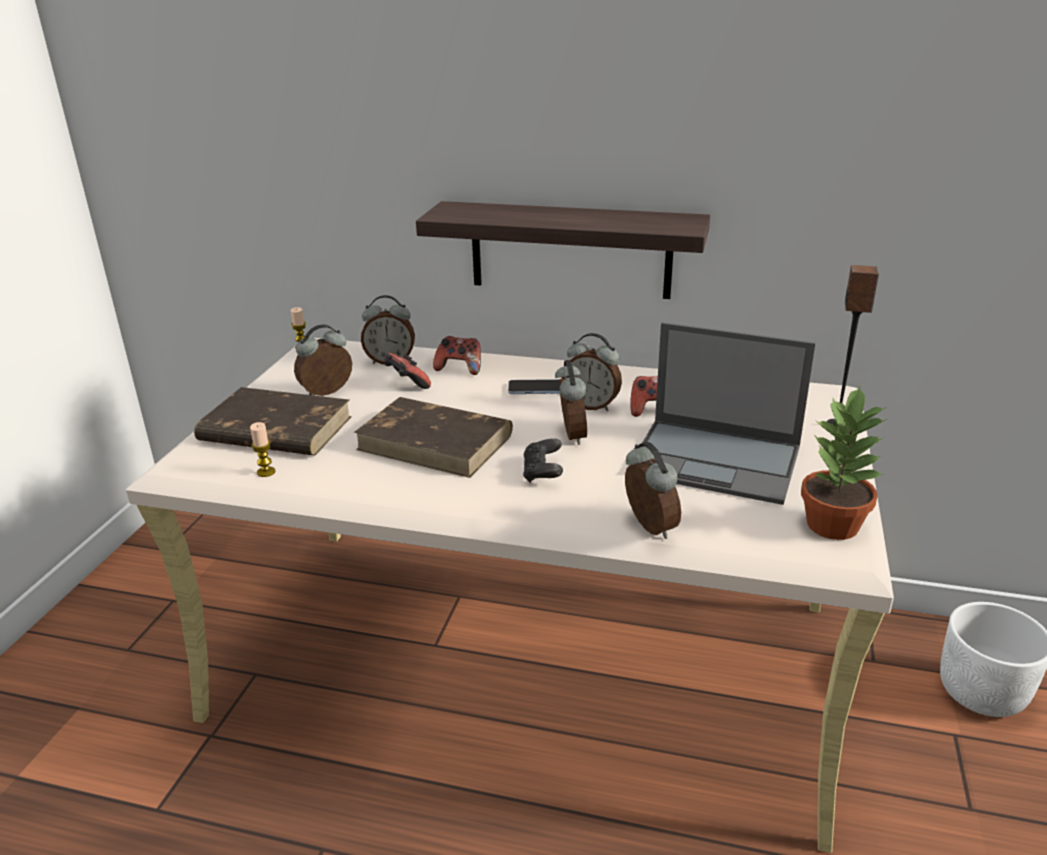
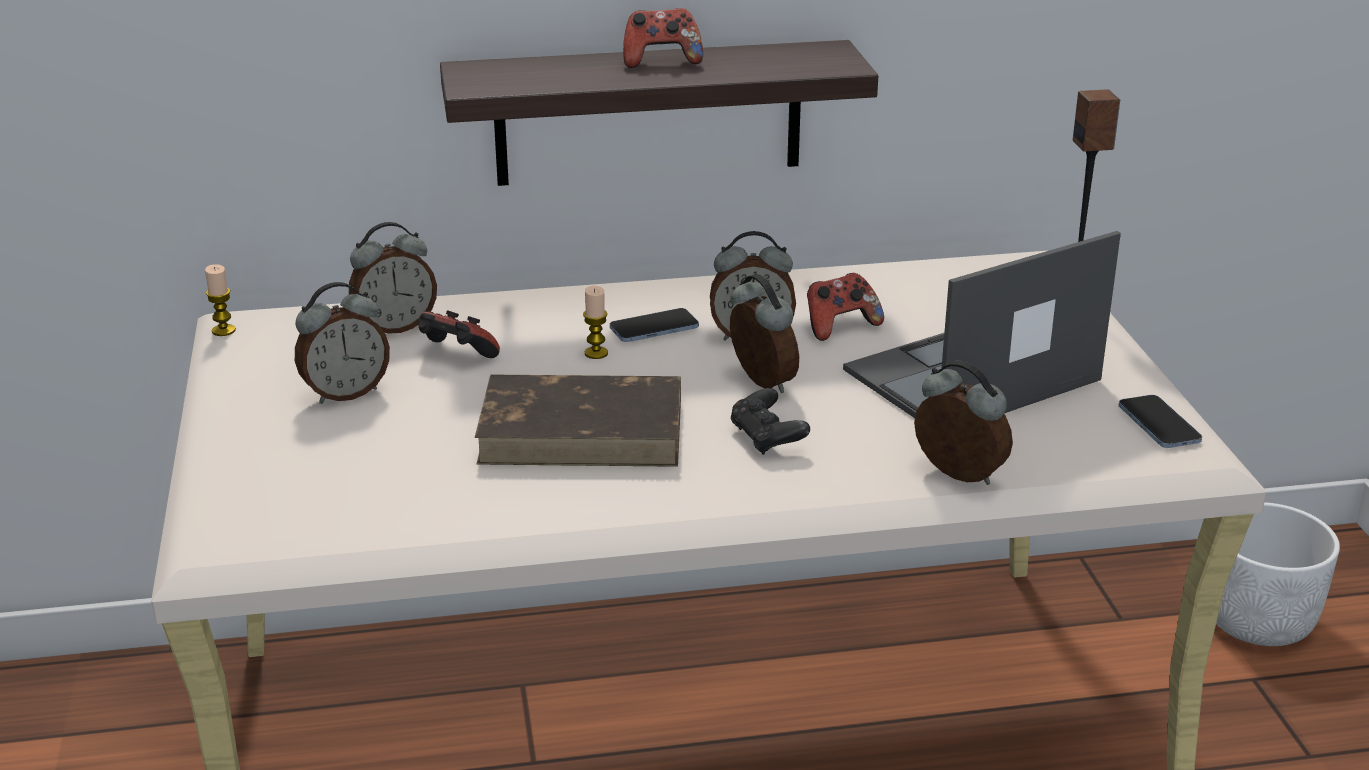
camera: 25 degrees left, 0 degrees up
(266, 472) = (372, 524): candle -> candle (596, 353)
(274, 429) = (318, 462): brown book -> none
(328, 393) = (345, 393): alarm clock -> alarm clock turned 150 degrees counterclockwise
(460, 368) = (515, 319): game controller -> game controller (661, 61)
(717, 460) = (970, 377): laptop -> laptop turned 150 degrees clockwise
(834, 525) = (1159, 424): potted plant -> phone

